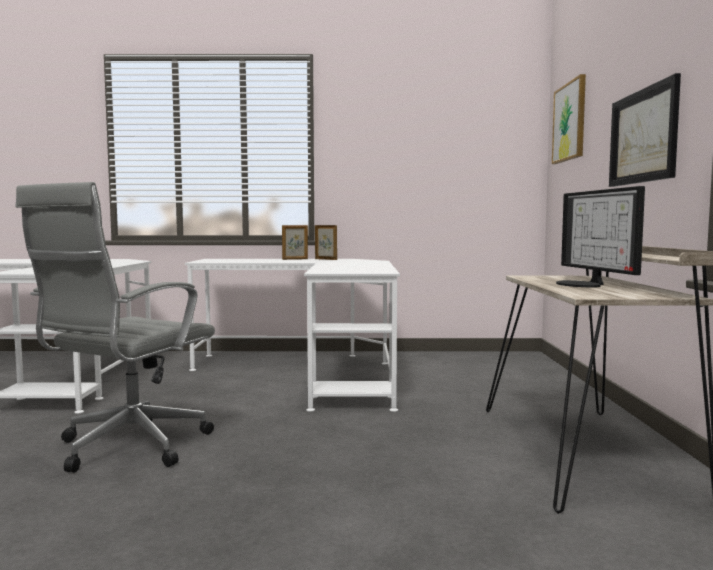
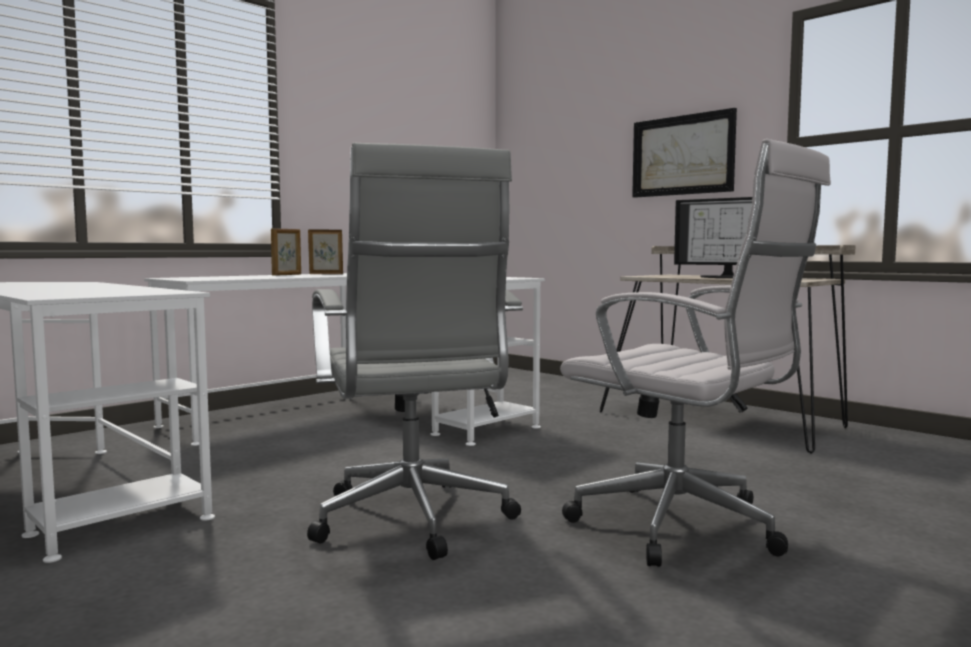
camera: 45 degrees left, 0 degrees up
(223, 519) = (685, 528): none -> white office chair
(569, 122) = (545, 133): picture -> none

